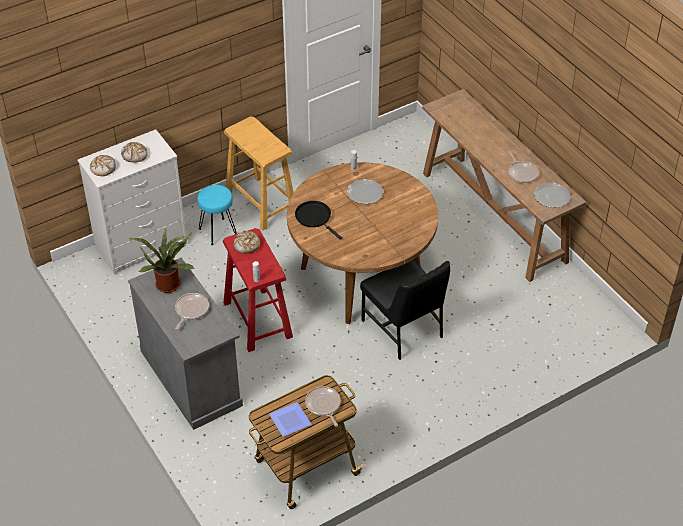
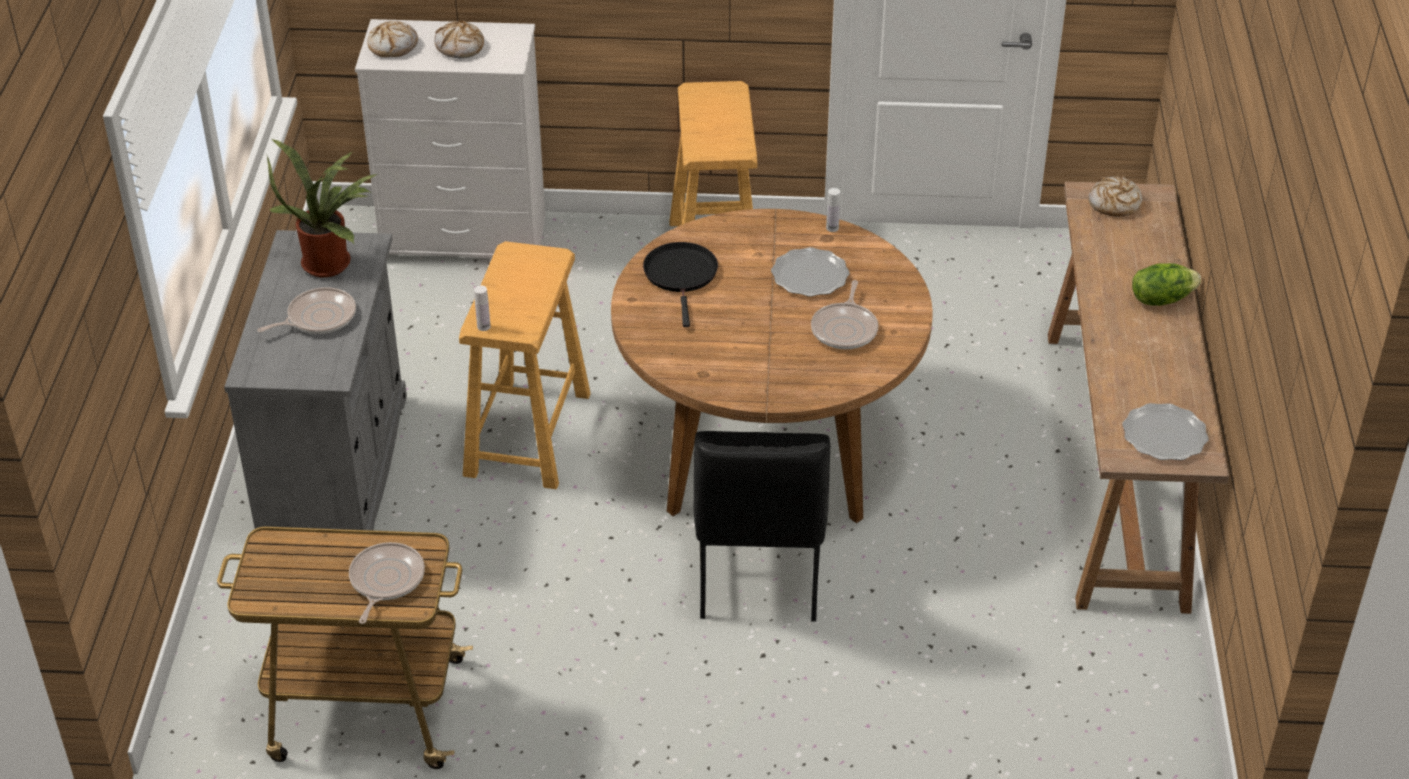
camera: 35 degrees right, 5 degrees down
(218, 231) = (603, 271): turquoise stool -> none
(246, 245) = (525, 268): bread -> bread (1114, 204)
(257, 319) = (528, 433): red stool -> beige stool
(291, 421) = (308, 577): plate -> none
(502, 140) = (1161, 299): none -> lettuce
(522, 173) = (1145, 369): frying pan -> frying pan (845, 329)

